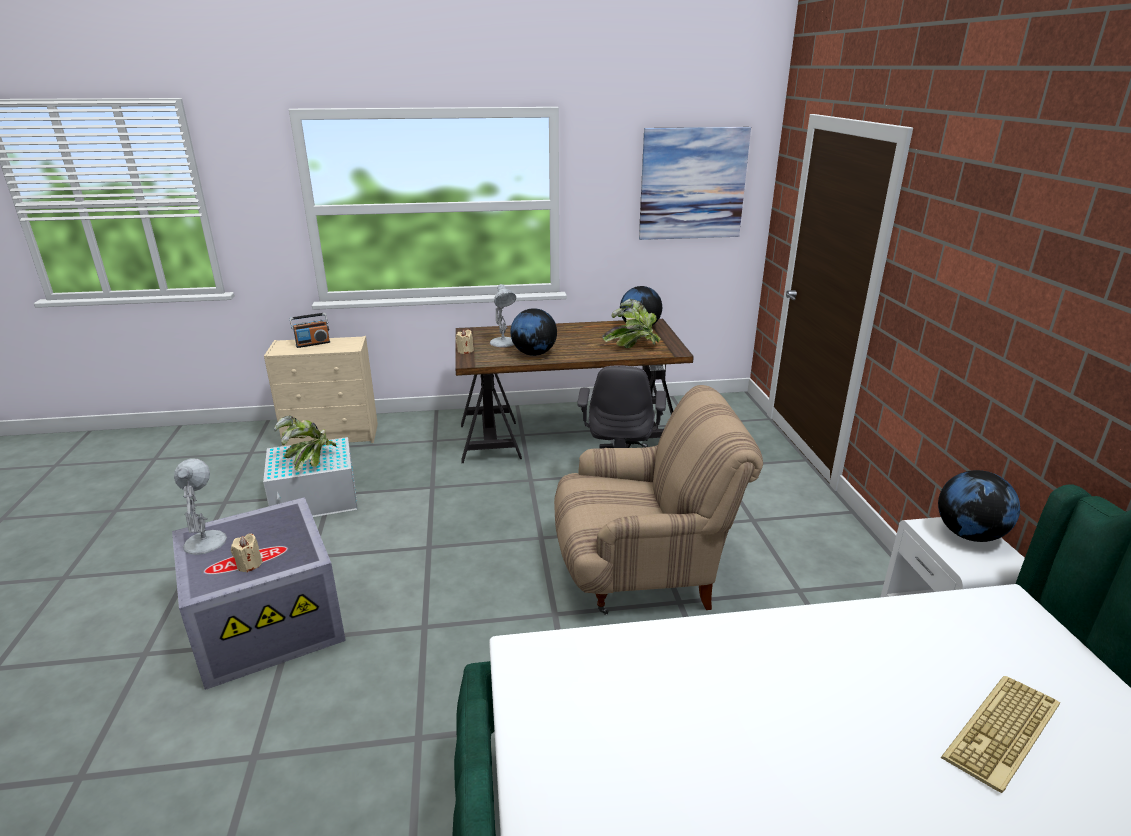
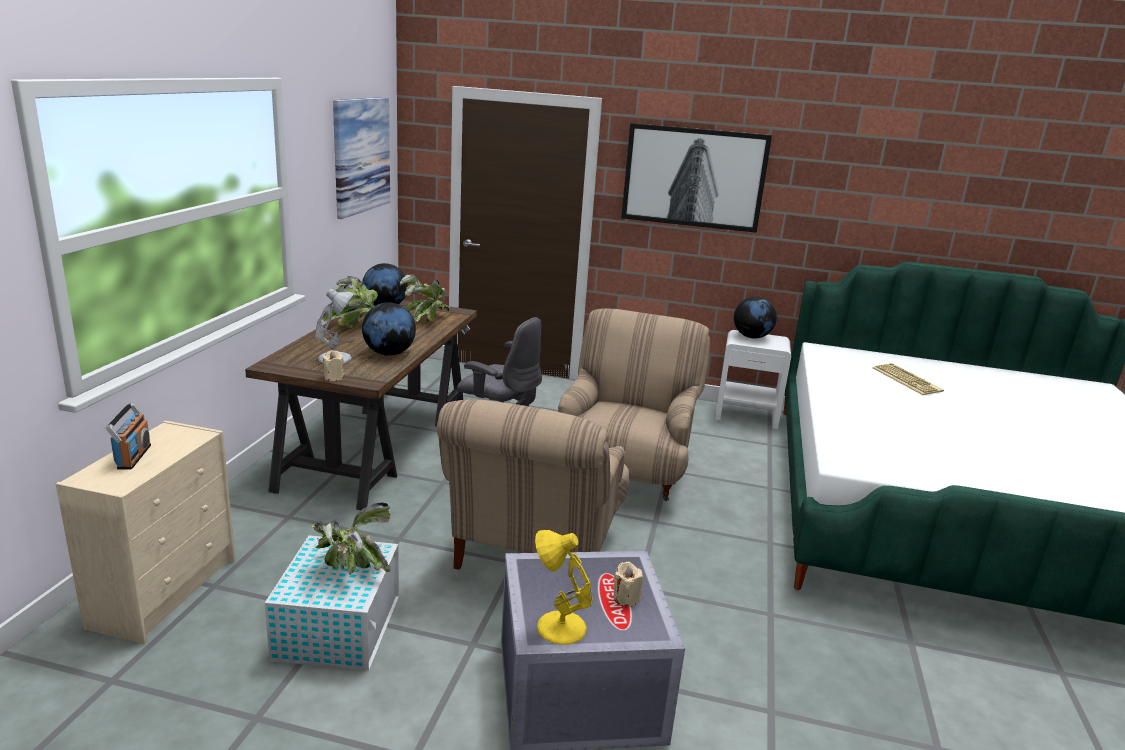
camera: 70 degrees left, 5 degrees down
(205, 541) = (558, 627): white table lamp -> yellow table lamp
(451, 552) = (534, 551): none -> beige armchair
(581, 330) = (354, 325): none -> potted plant
(978, 257) = (694, 177): none -> picture

